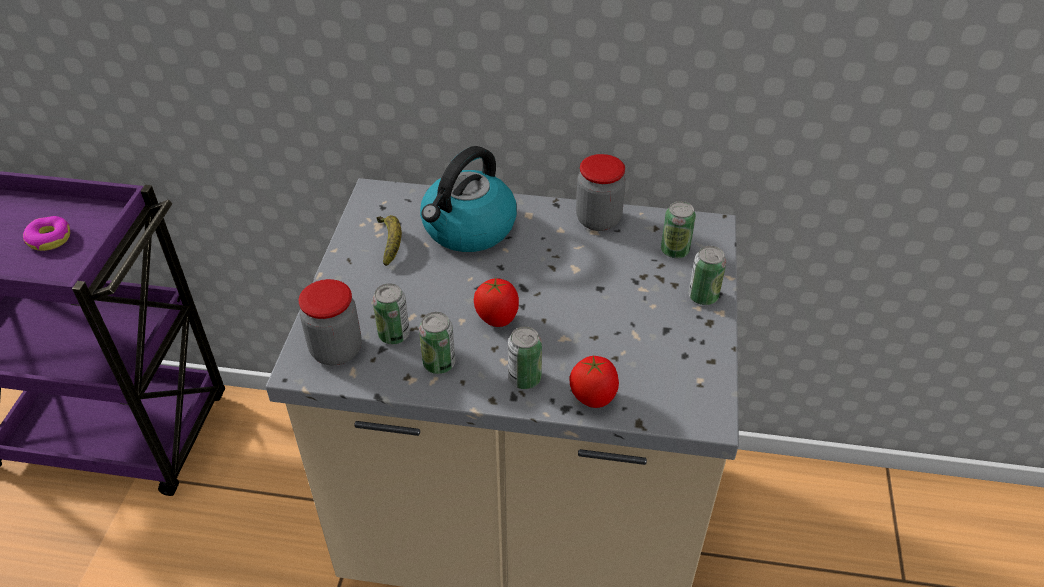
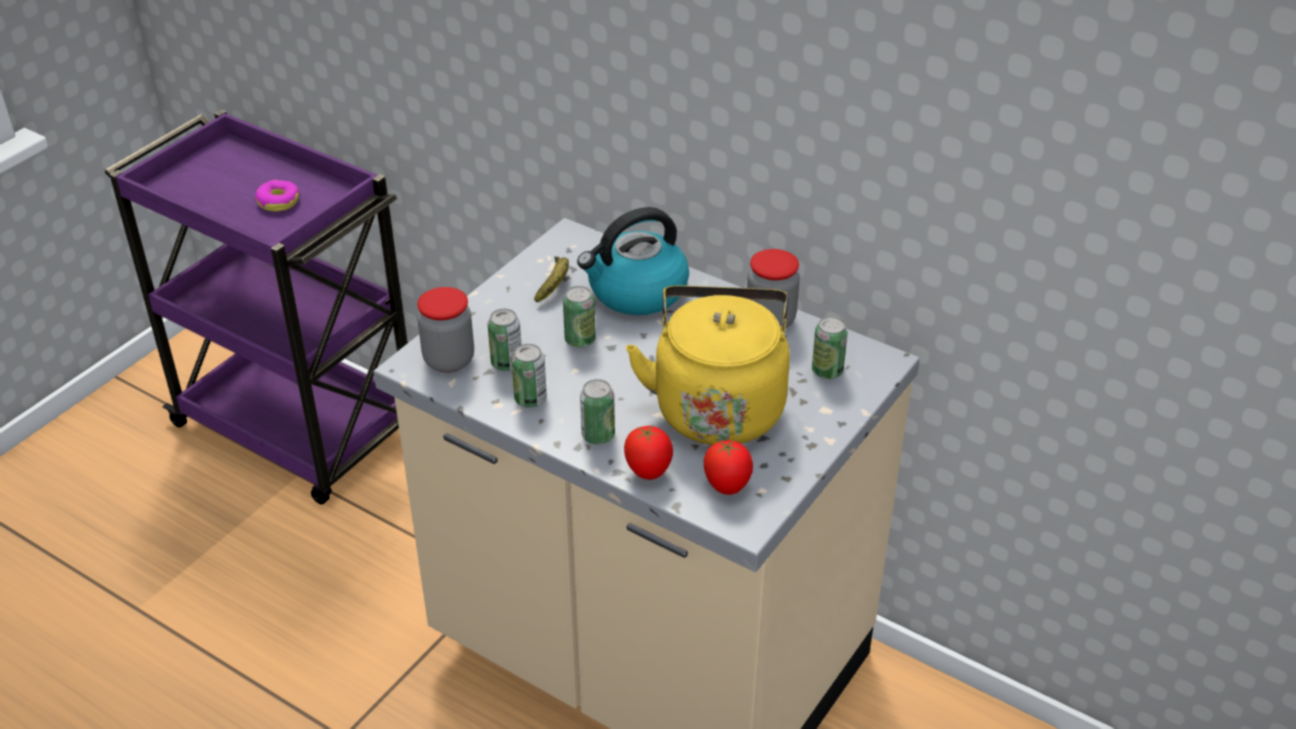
camera: 25 degrees right, 5 degrees down
(497, 320) = (608, 379): tomato -> tomato (727, 487)
(609, 312) = (718, 406): none -> yellow kettle
(703, 296) = (823, 420): can -> can (580, 340)

